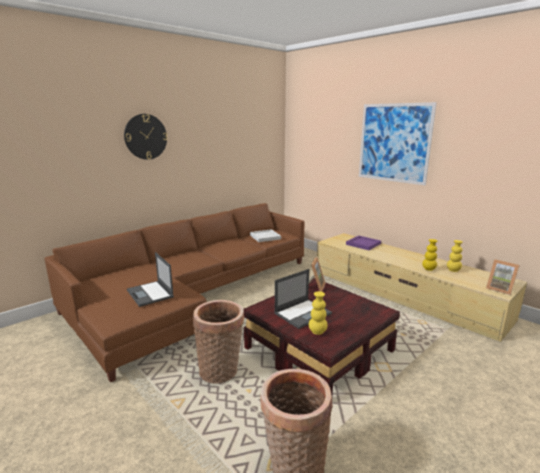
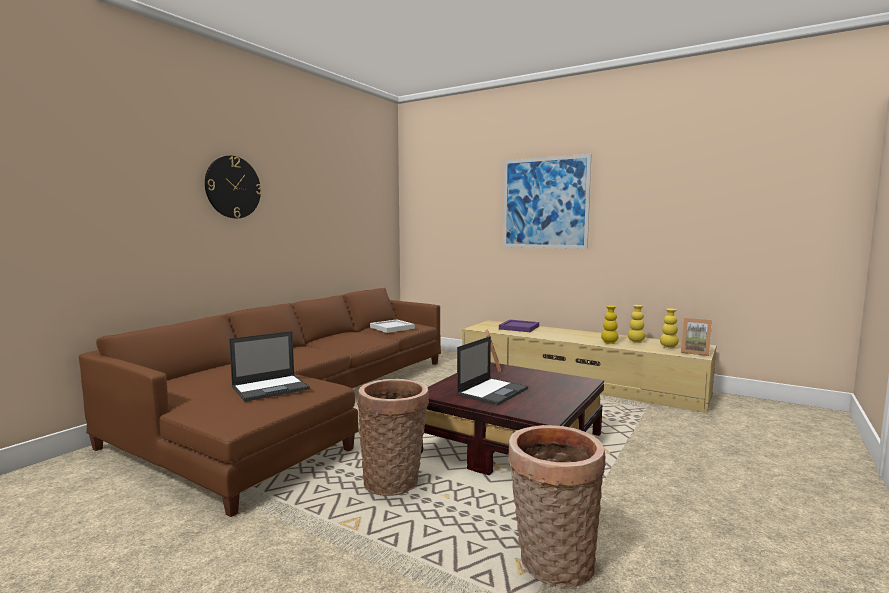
camera: 15 degrees left, 10 degrees down
(150, 294) = (271, 388): laptop -> laptop turned 75 degrees counterclockwise
(317, 332) = (523, 405): yellow vase -> yellow vase (668, 347)

